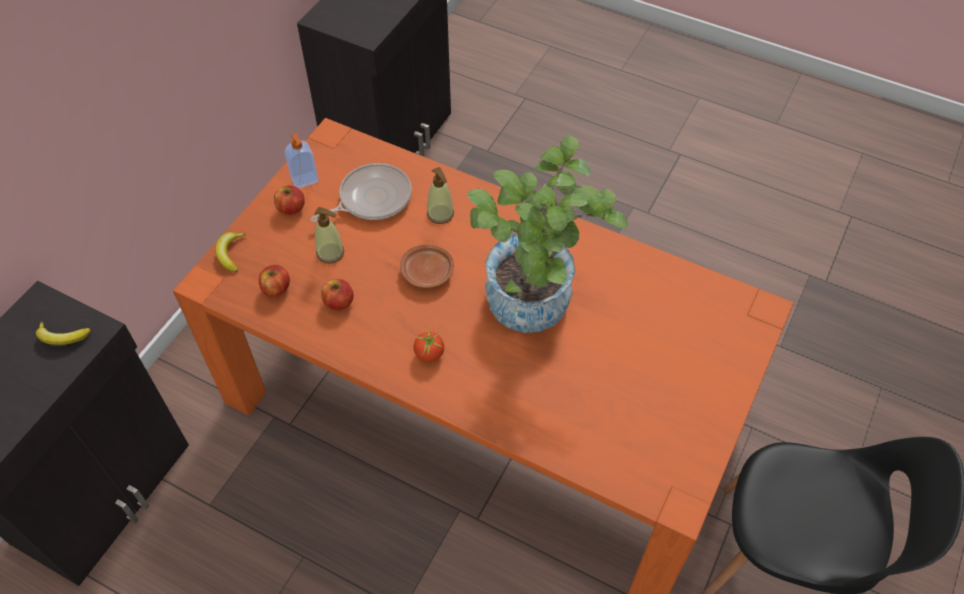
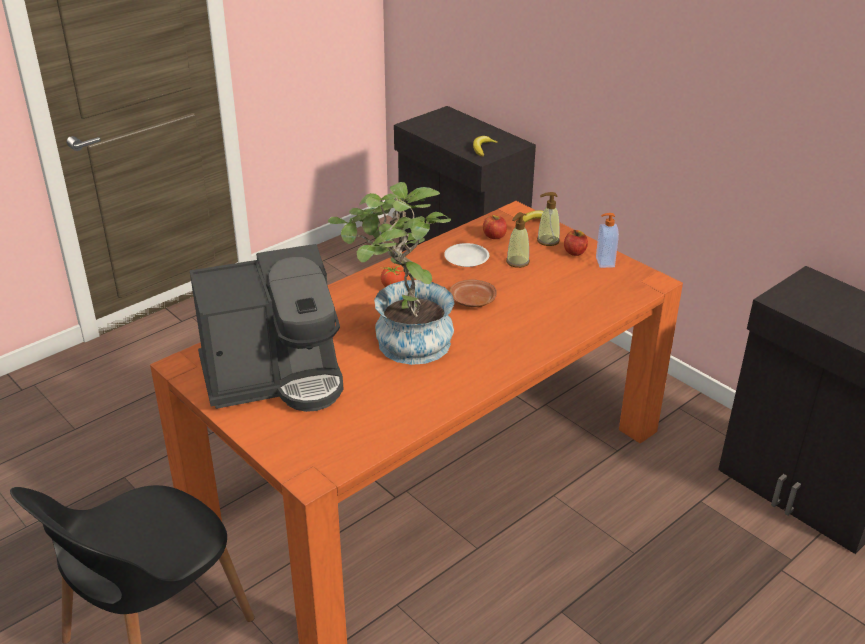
camera: 110 degrees right, 20 degrees down
(339, 302) = (466, 258): apple -> white plate
(371, 198) = (569, 289): frying pan -> none
(440, 214) = (534, 319): soap dispenser -> soap dispenser (548, 241)
(648, 399) = (276, 377): none -> coffee machine

